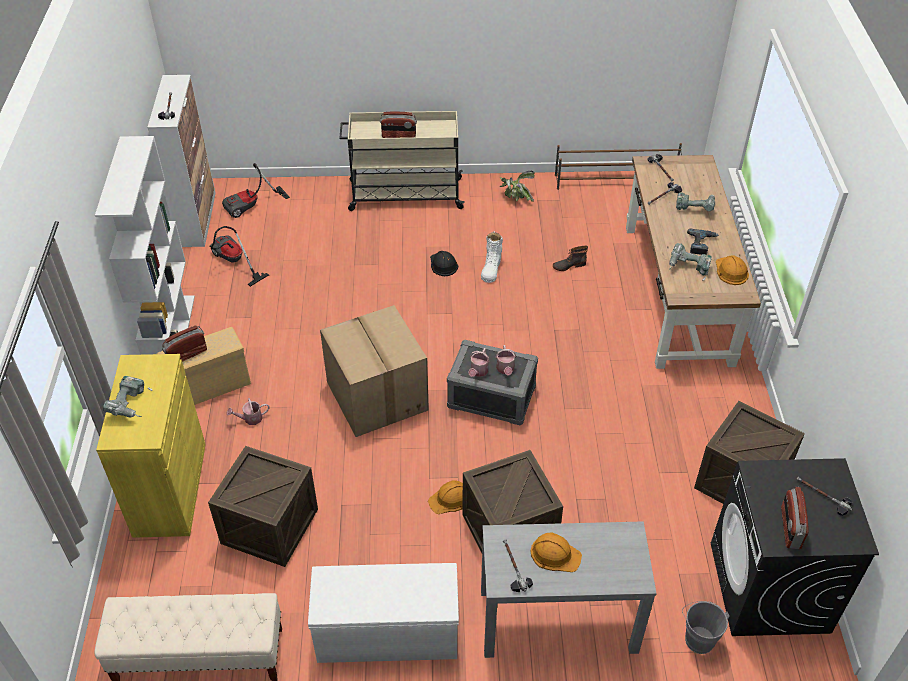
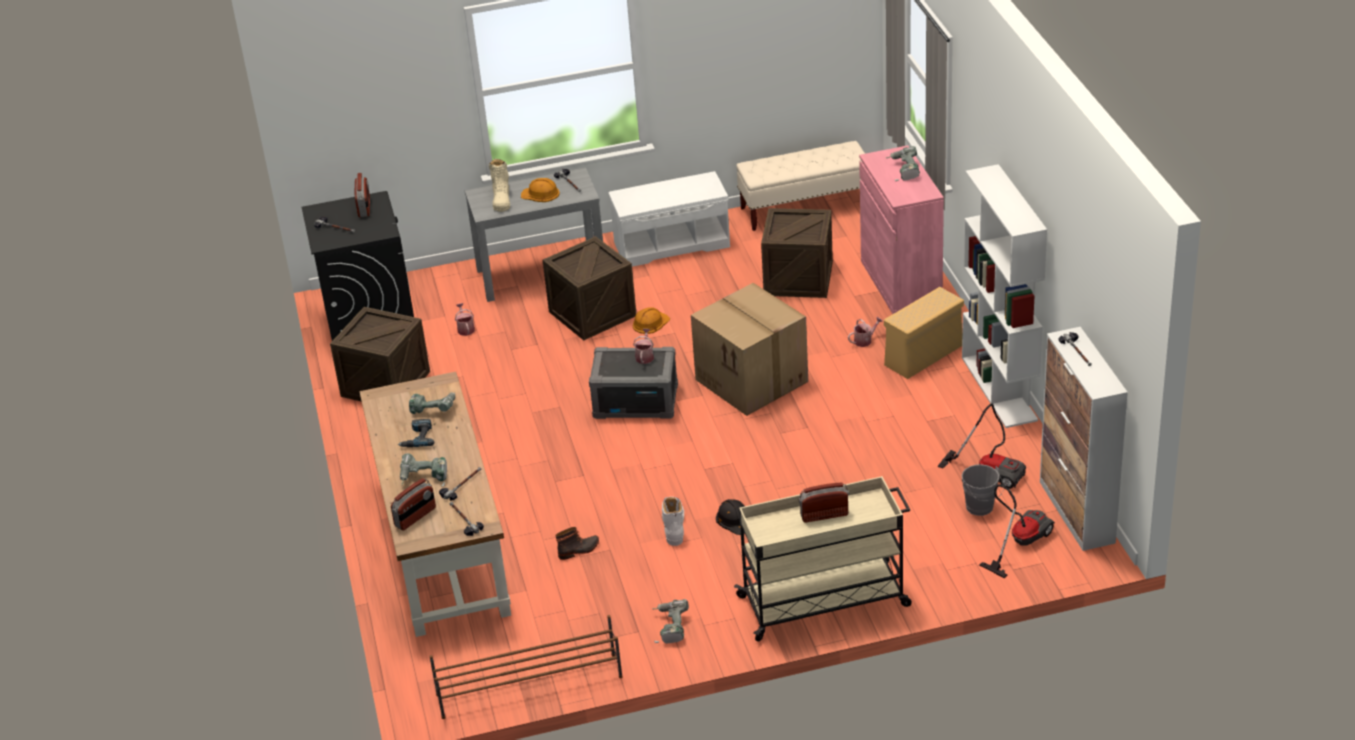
camera: 170 degrees right, 10 degrees down
(170, 489) = (901, 283): yellow cabinet -> pink cabinet
(187, 355) = (932, 302): radio -> radio (415, 517)
(505, 369) = (618, 364): watering can -> watering can (465, 328)
(515, 198) = (670, 628): potted plant -> power drill
(607, 557) = (501, 199): none -> beige boot
(698, 637) = (430, 285): grey bucket -> grey bucket (981, 509)
(731, 271) = (387, 415): orange hard hat -> none

